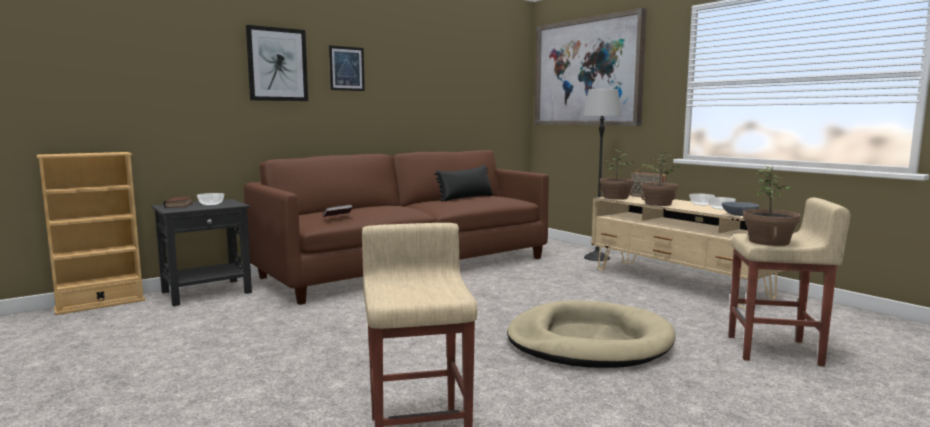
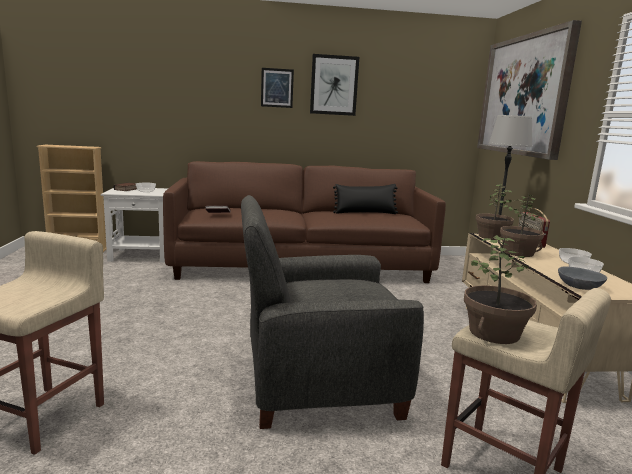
camera: 30 degrees right, 5 degrees up
(207, 292) = (142, 255): black side table -> white side table
(277, 64) = (215, 84): picture -> picture (334, 85)
(588, 342) = (318, 382): beige dog bed -> grey armchair

